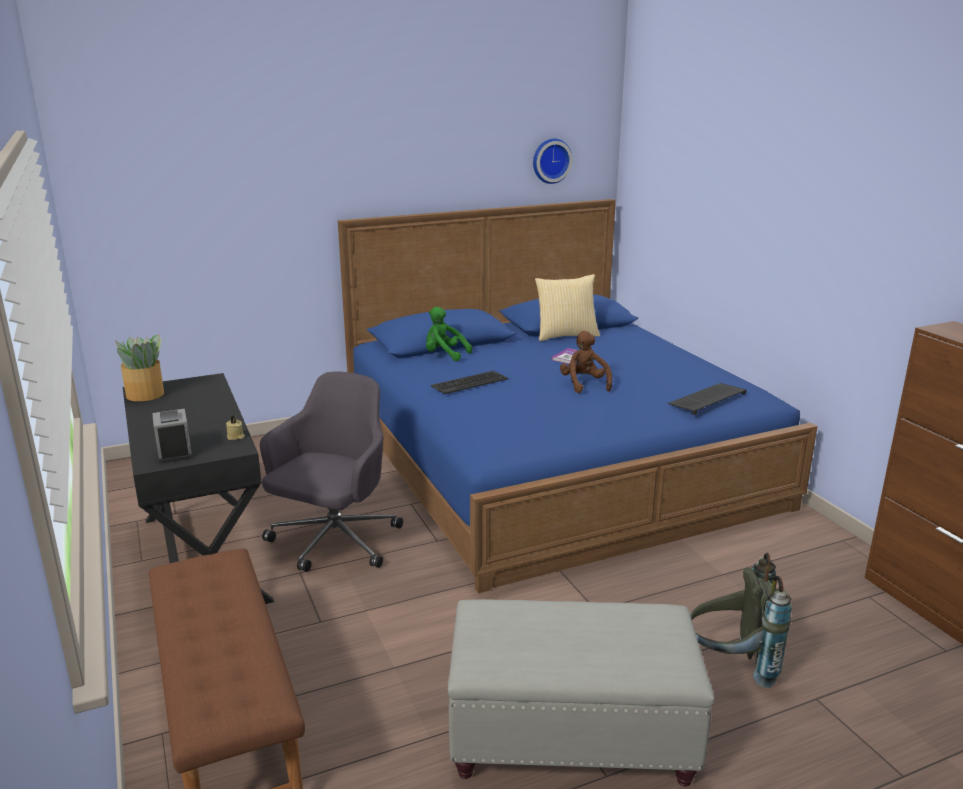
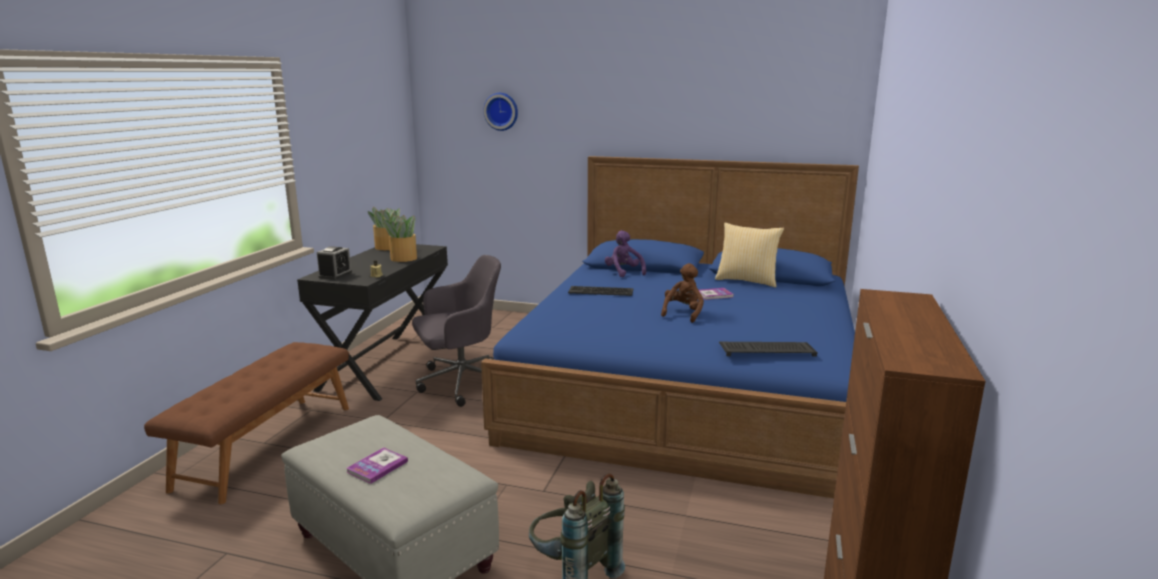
camera: 40 degrees right, 5 degrees down
(209, 404) = (403, 258): none -> potted plant
(444, 355) = (624, 272): green plush toy -> purple plush toy
(550, 160) = (791, 122): wall clock -> wall clock (501, 111)
(580, 646) = (377, 467): none -> book

